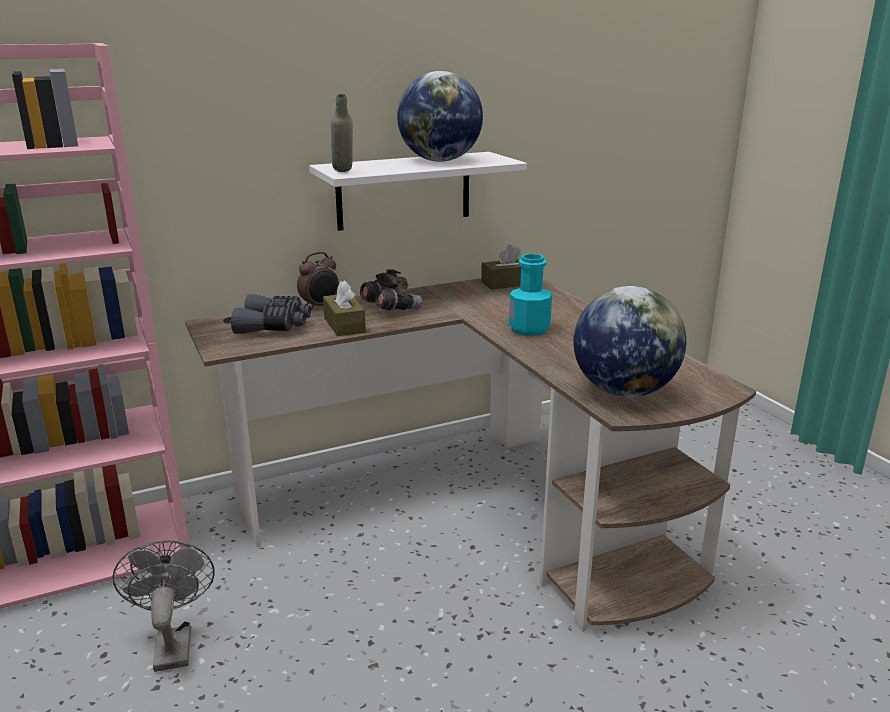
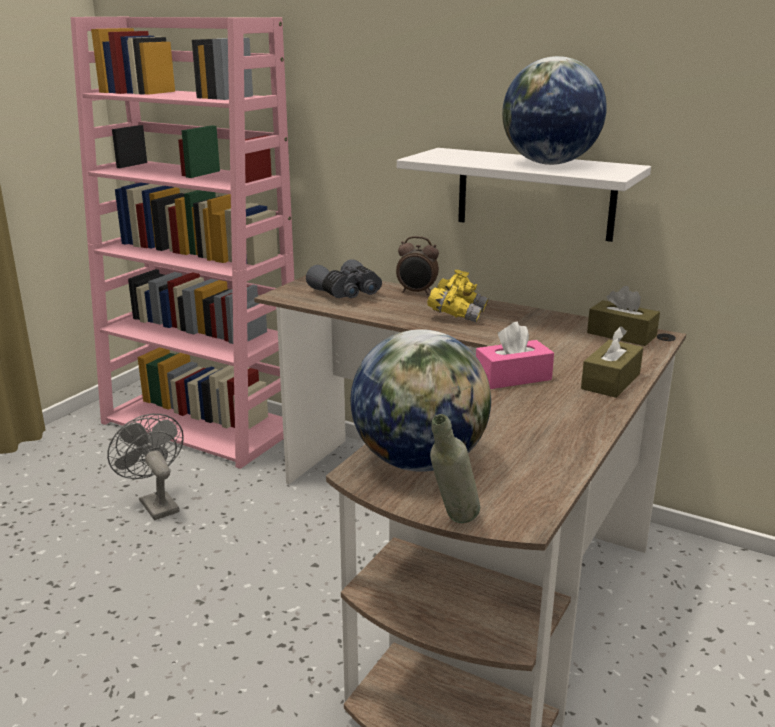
camera: 55 degrees right, 0 degrees up
(172, 643) = (155, 503): grey fan -> grey fan turned 75 degrees counterclockwise
(343, 172) = (424, 156): grey bottle -> grey bottle (452, 524)
(344, 325) = (391, 311): brown tissue box -> brown tissue box (610, 381)
(390, 309) = (457, 314): grey binoculars -> yellow binoculars
(529, 329) = (513, 377): turquoise bottle -> pink tissue box

